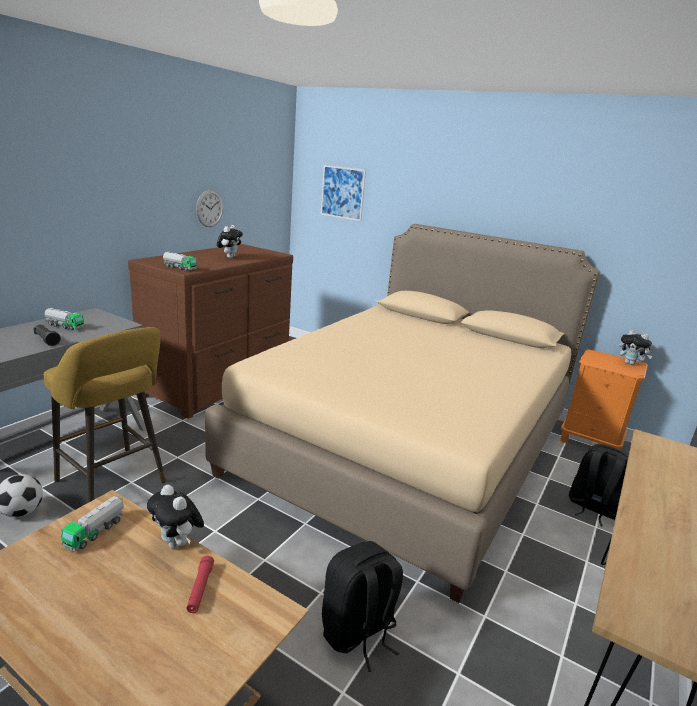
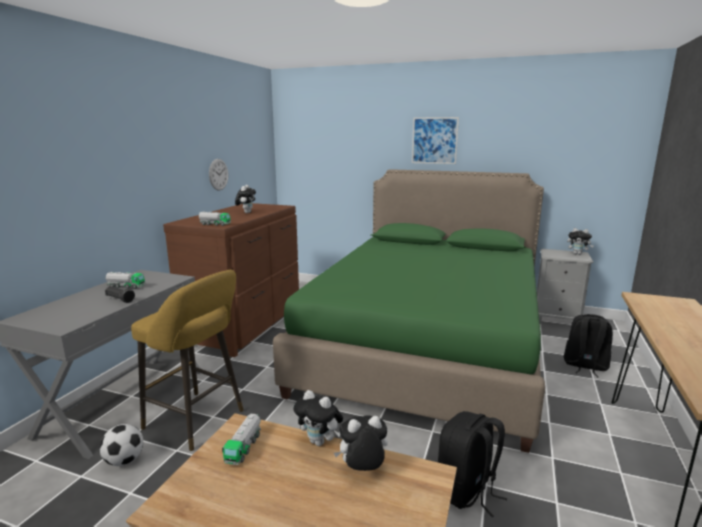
camera: 10 degrees left, 5 degrees down
(200, 588) = (362, 470): red flashlight -> plush toy
(342, 192) = (321, 152): picture -> picture (434, 140)
(408, 445) = (426, 346): beige bed -> green bed
(590, 442) = (557, 320): orange nightstand -> grey nightstand

